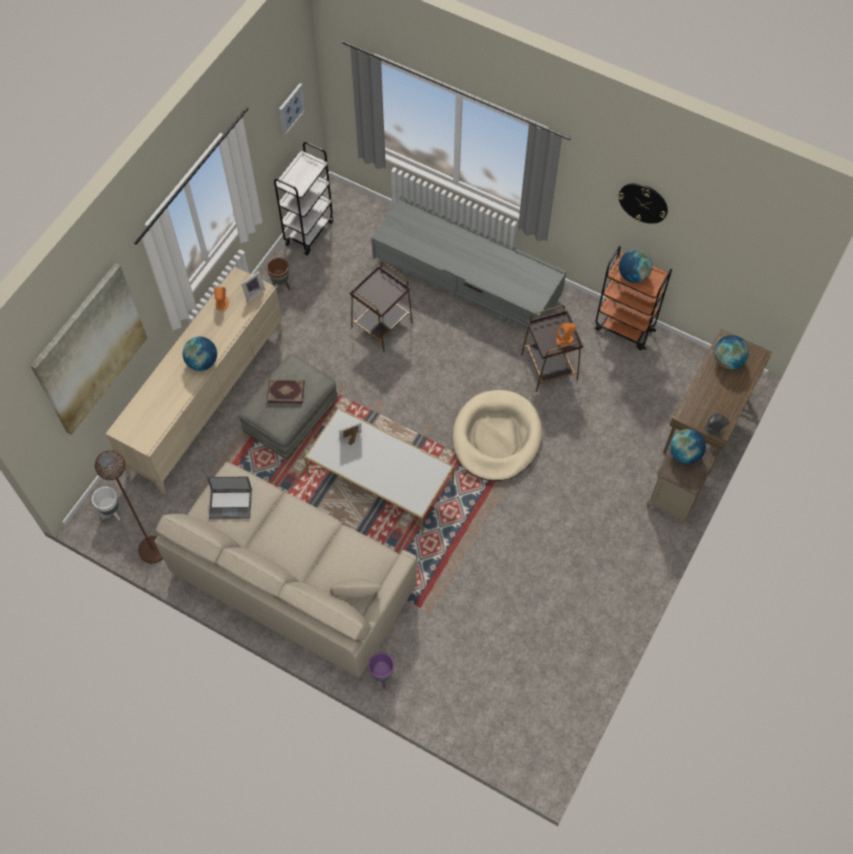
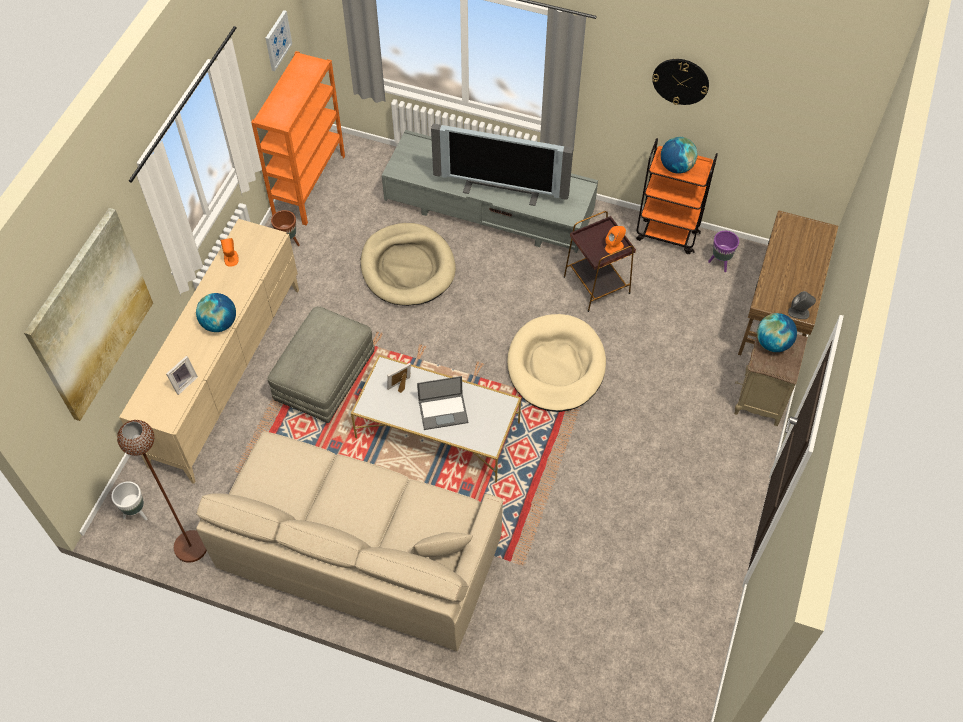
camera: 10 degrees left, 5 degrees down
(231, 503) = (277, 475): laptop -> laptop (443, 411)
(253, 293) = (265, 243): picture frame -> picture frame (184, 382)
(286, 391) = (317, 346): book -> none
(309, 232) = (309, 185): white cart -> orange bookcase
(382, 325) = (407, 267): brown side table -> beige dog bed
(382, 676) = (483, 646): purple planter -> purple planter (720, 263)
(477, 266) = (502, 188): none -> television
(727, 361) = (794, 241): globe -> none

